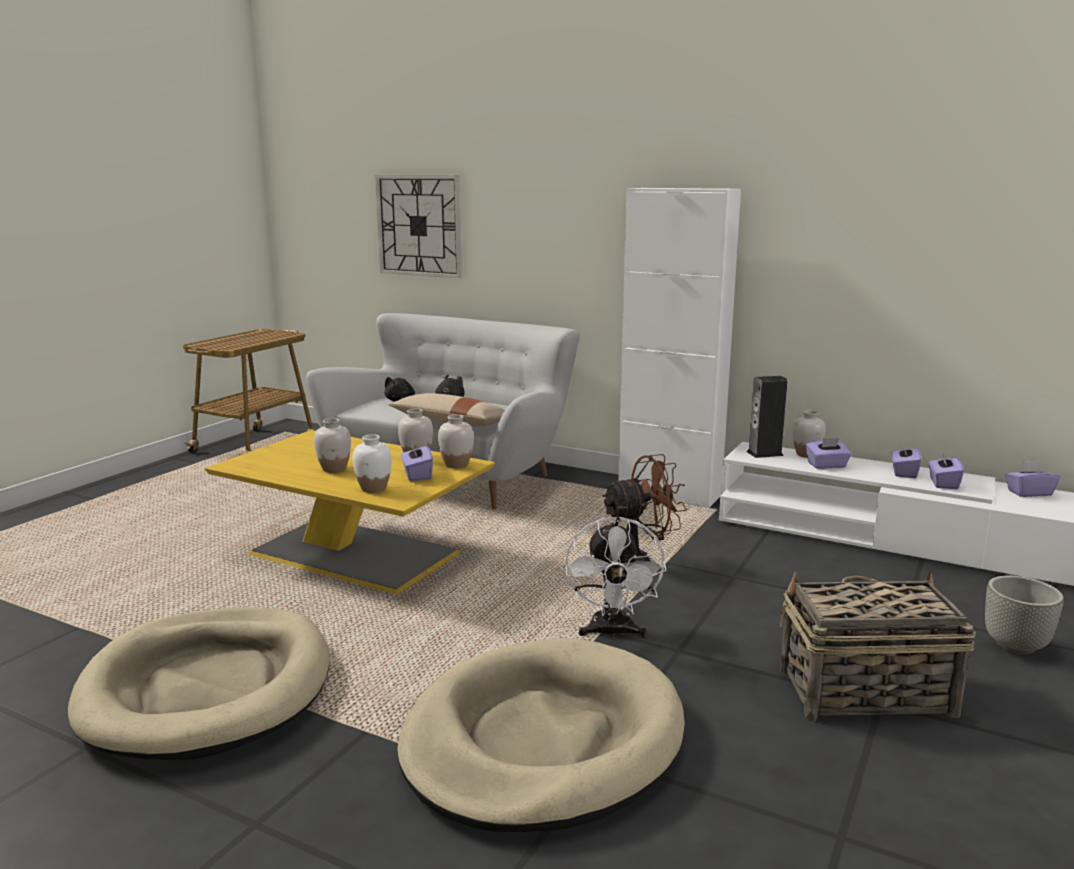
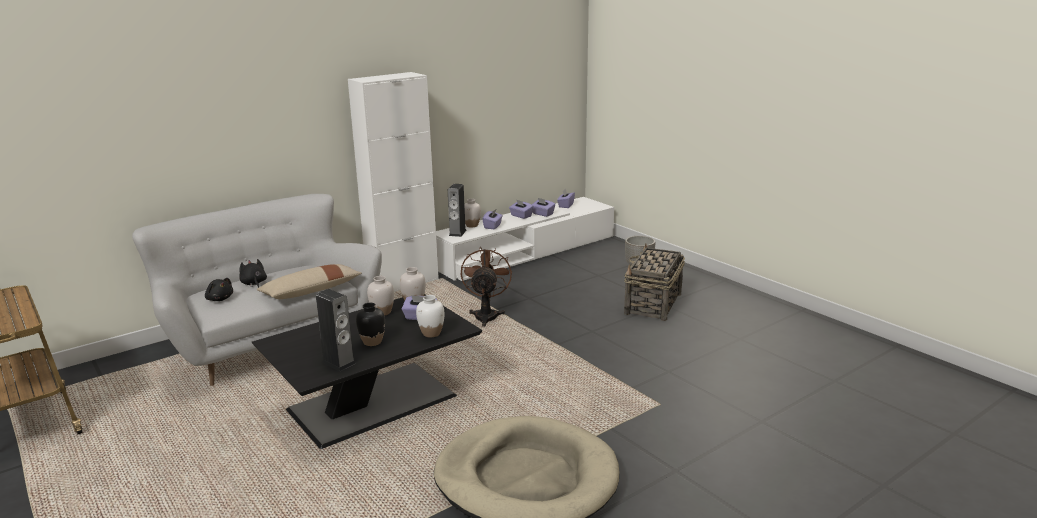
camera: 65 degrees left, 5 degrees up
(275, 467) = (338, 363): none -> speaker
(334, 469) = (372, 342): white vase -> black vase
(358, 554) = (375, 401): yellow coffee table -> black coffee table
(419, 225) = (129, 141): wall clock -> none
(542, 741) = (647, 382): beige dog bed -> none
(612, 633) = (561, 342): white fan -> none

